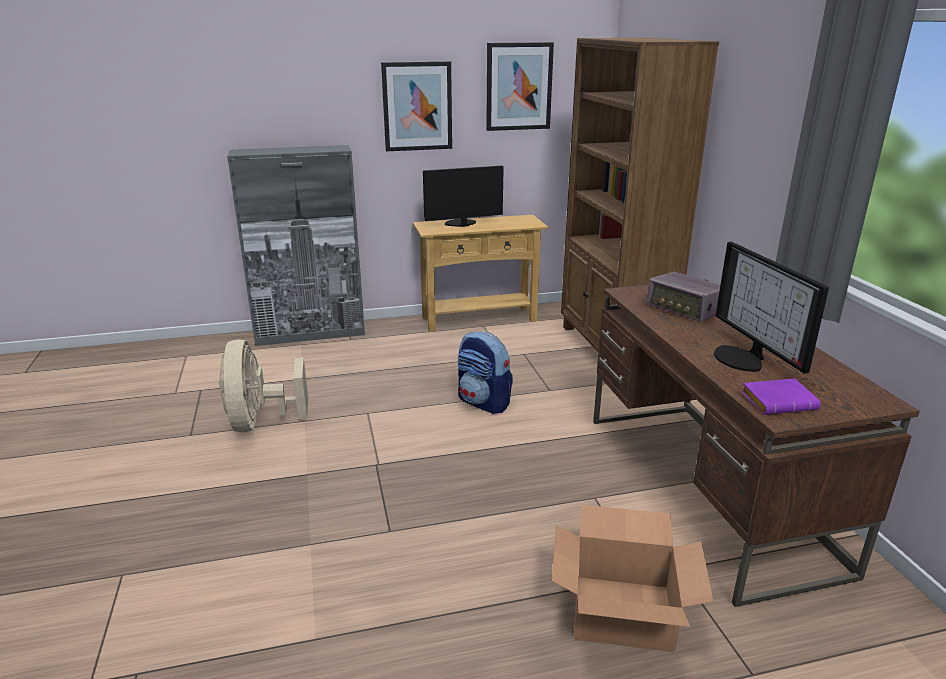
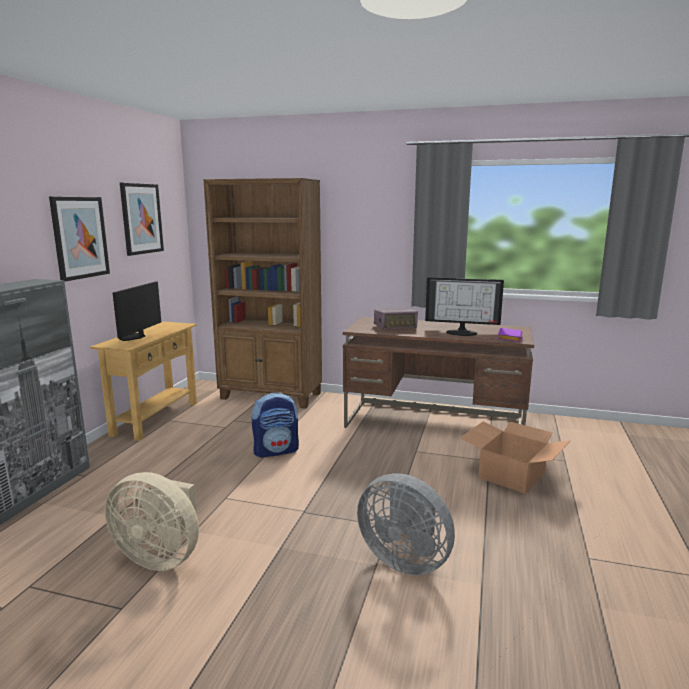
camera: 60 degrees left, 10 degrees down
(331, 562) = (405, 559): none -> grey fan

